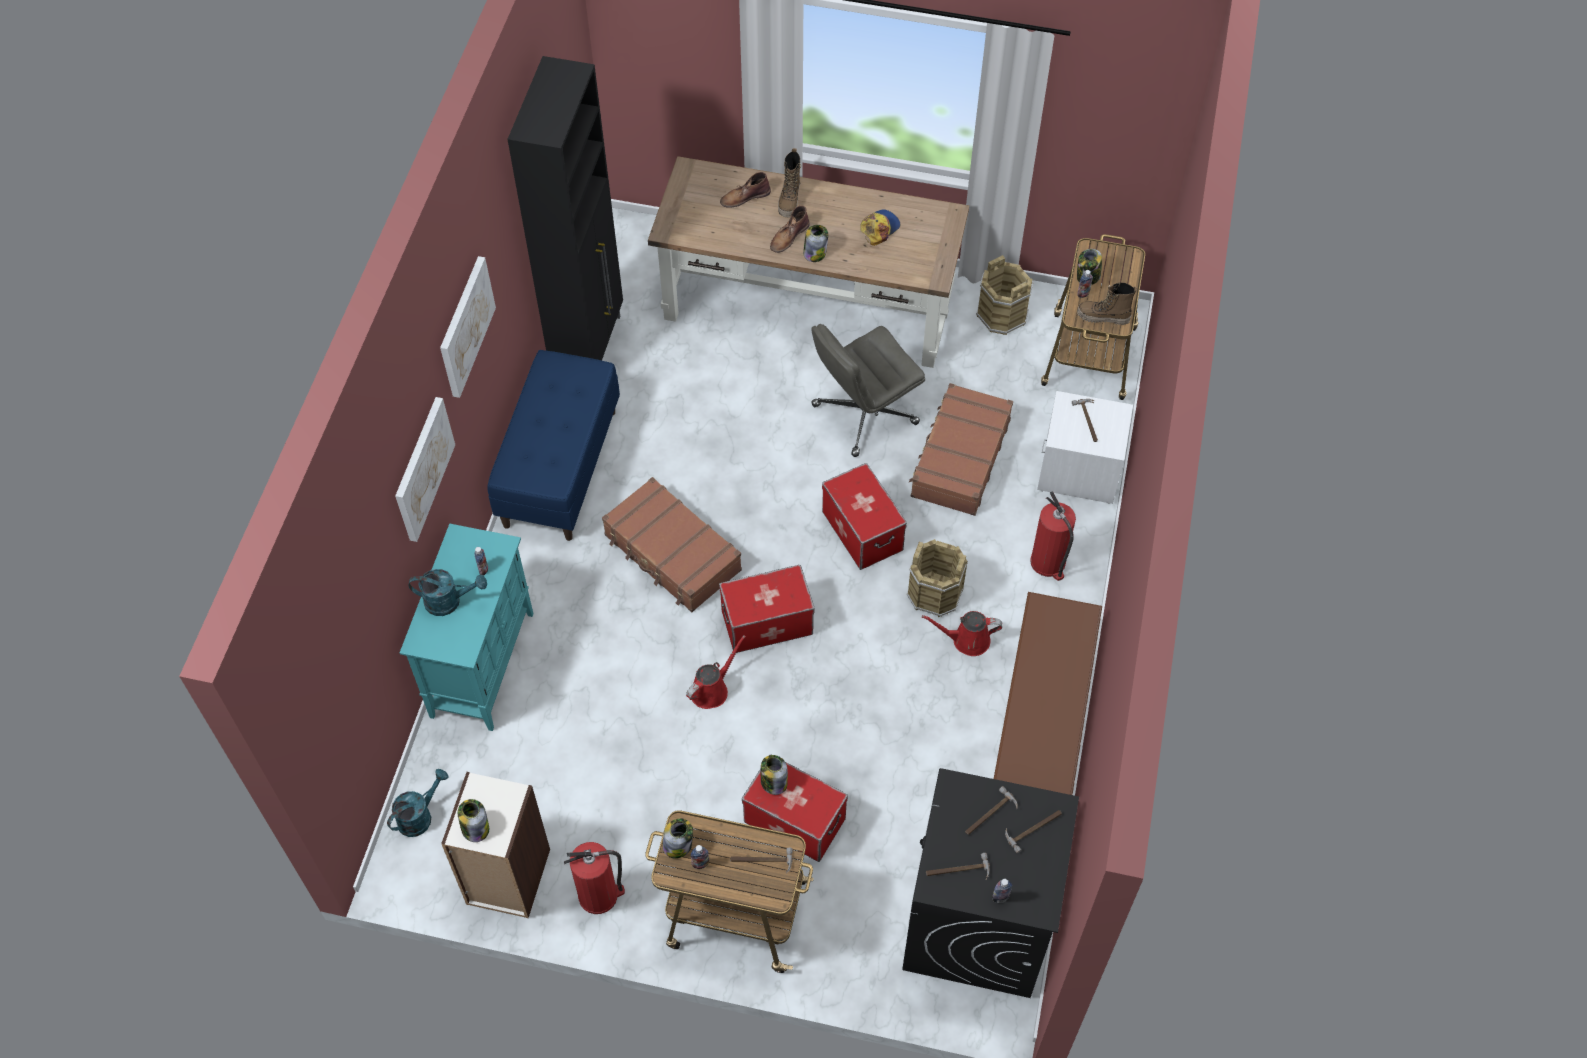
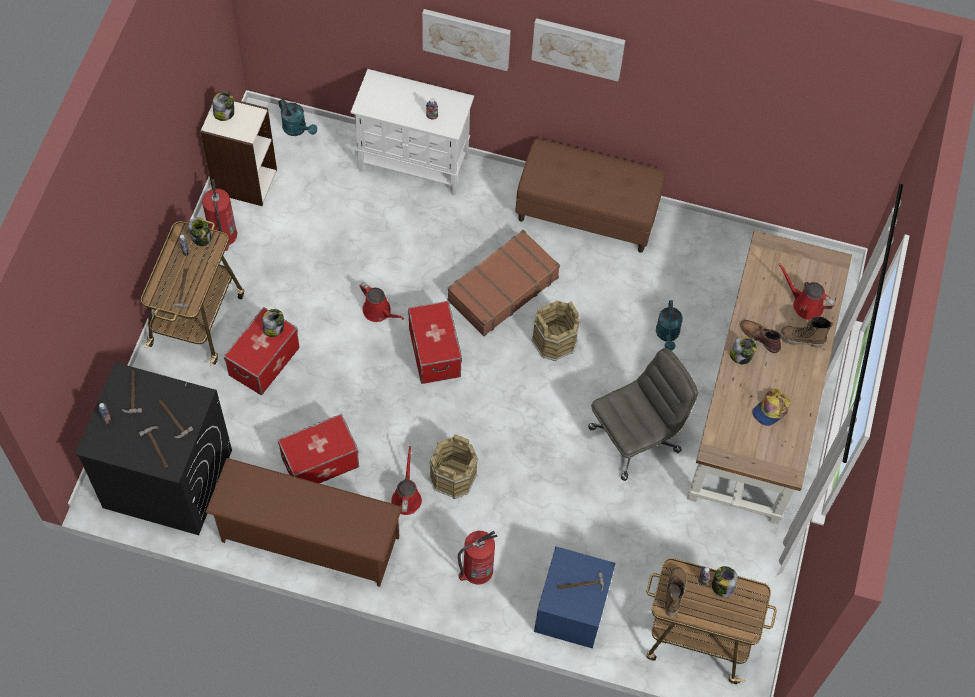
camera: 90 degrees right, 5 degrees up
(449, 601) = (406, 96): turquoise watering can -> turquoise watering can (667, 335)
(482, 663) = (414, 164): turquoise cabinet -> white cabinet
(559, 467) = (587, 213): blue bench -> brown bench
(590, 348) = (707, 235): black cabinet -> none
(744, 197) = (805, 304): brown boot -> red watering can
(863, 530) = (516, 428): storage box -> storage box (320, 462)
(864, 415) = (635, 438): grey office chair -> grey office chair turned 90 degrees clockwise
(879, 228) = (770, 409): cap -> cap turned 90 degrees clockwise
(959, 458) = (587, 511): brown suitcase -> none
(1002, 314) = (748, 565): brown bucket -> brown bucket (554, 342)
(1079, 470) = (571, 609): white nightstand -> blue nightstand

